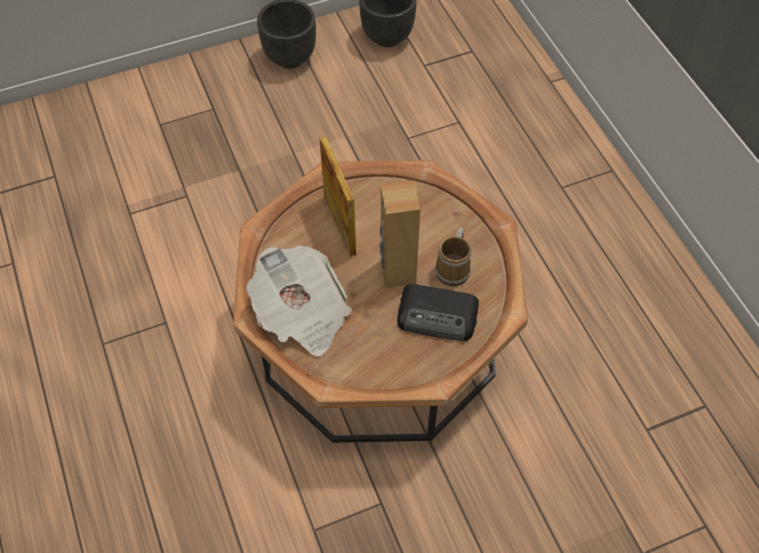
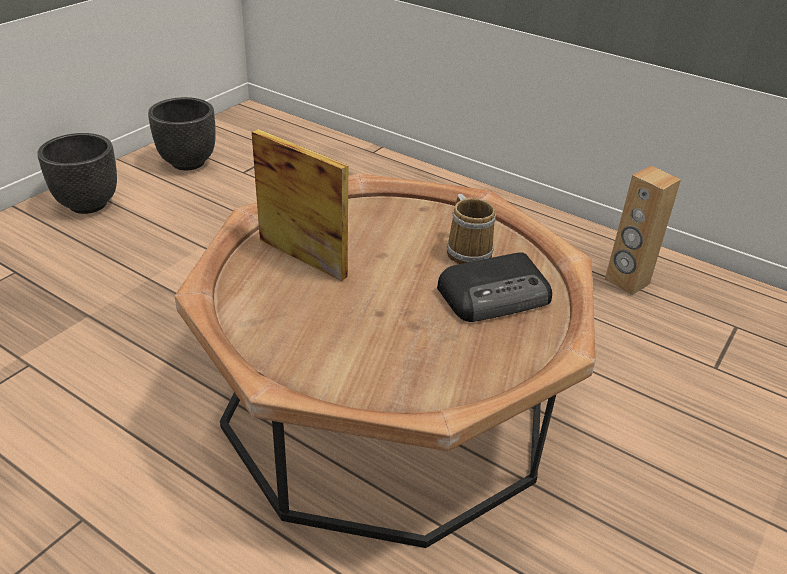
camera: 35 degrees left, 20 degrees down
(302, 314) = (333, 357): newspaper -> none
(397, 271) = (410, 275): brown speaker -> brown speaker (626, 282)

